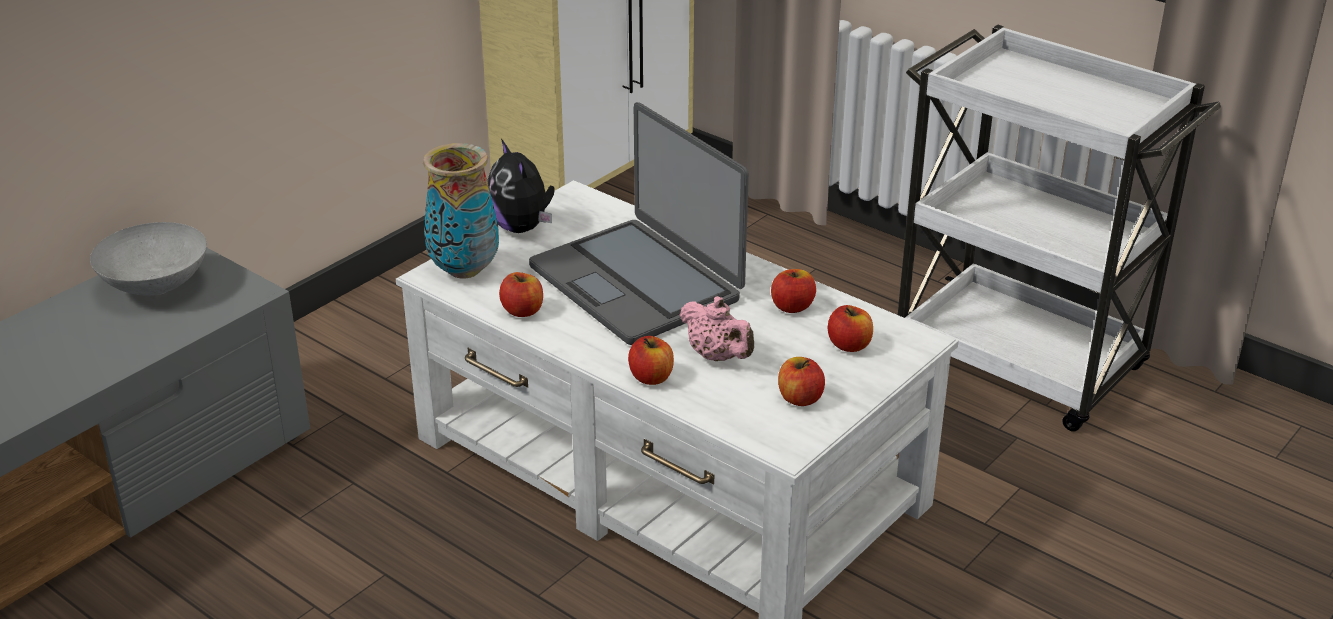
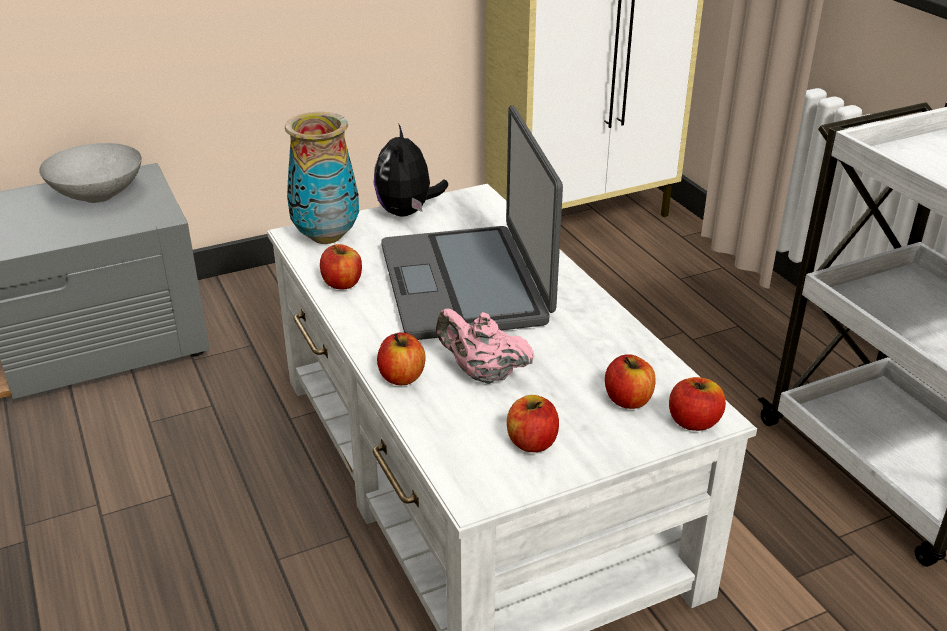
camera: 25 degrees right, 0 degrees up
(717, 356) = (483, 374): pink teapot -> pink teapot turned 135 degrees clockwise
(792, 306) = (598, 344): apple -> apple (693, 422)

